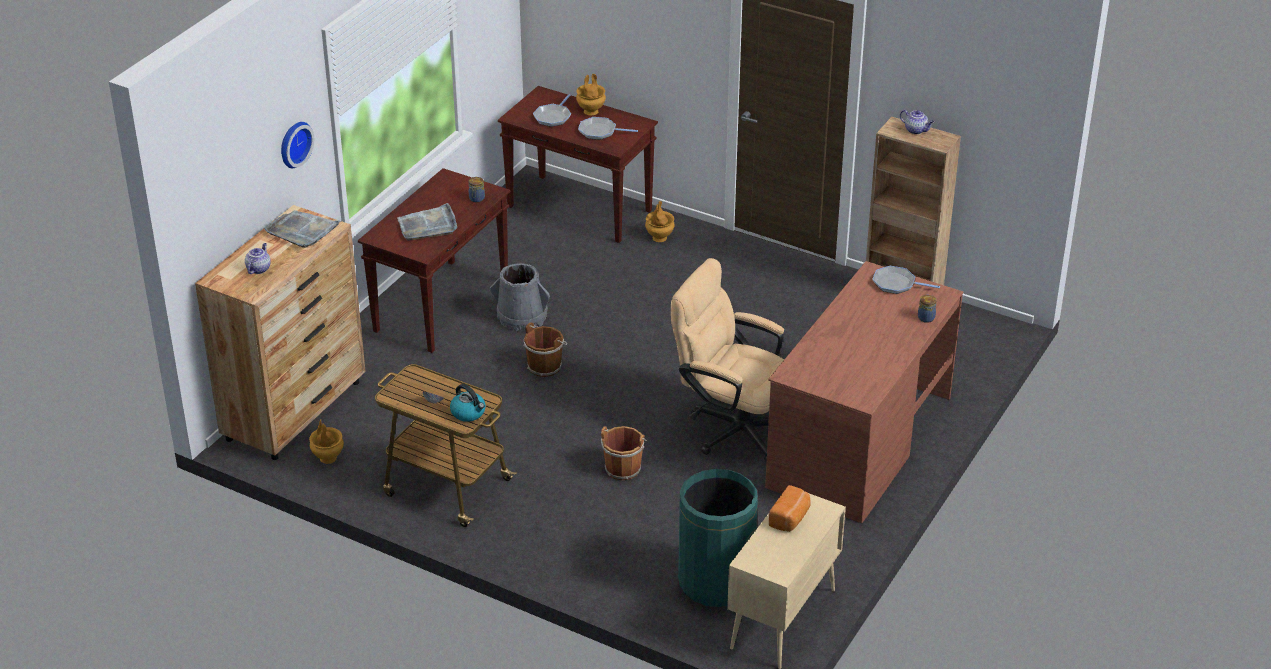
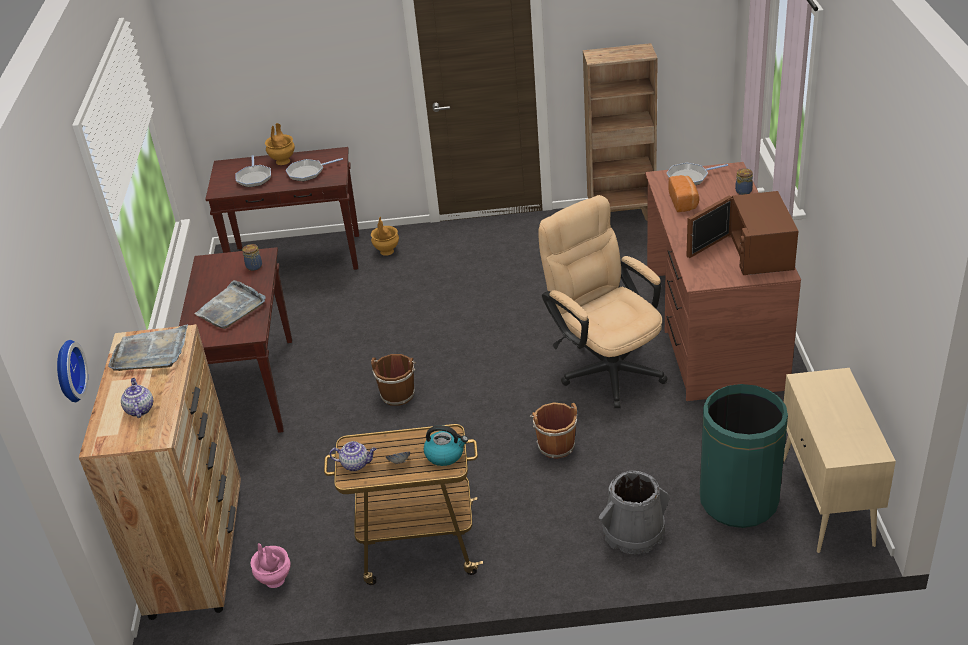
camera: 30 degrees left, 0 degrees up
(293, 143) = (93, 264): wall clock -> wall clock (66, 371)
(327, 458) = (274, 580): brown vase -> pink vase
(521, 316) = (334, 363): grey bucket -> grey bucket (633, 532)
(732, 427) = (605, 366): beige office chair -> beige office chair turned 60 degrees clockwise
(790, 518) = (822, 400): bread -> bread (684, 202)
(865, 374) = (755, 251): none -> brown microwave
(916, 130) = (614, 51): teapot -> teapot (356, 464)

